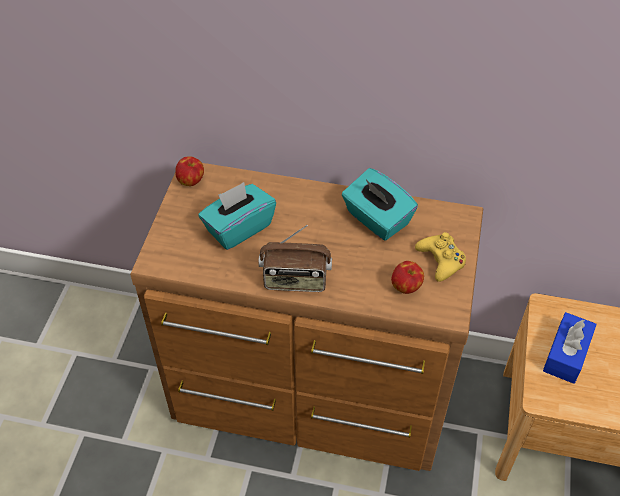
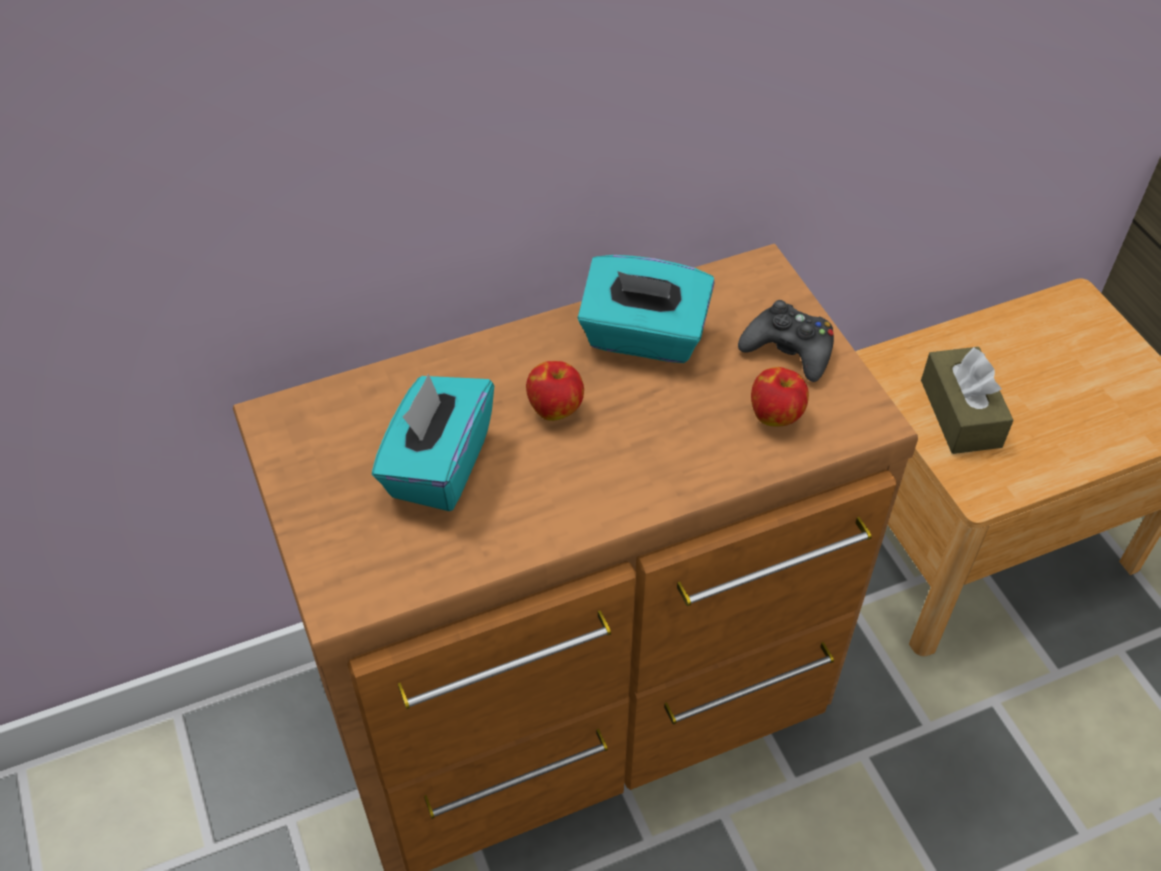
camera: 35 degrees left, 0 degrees up
(191, 181) = (286, 431): apple -> apple (555, 408)
(295, 281) = (606, 499): radio -> none
(441, 260) = (789, 349): yellow game controller -> black game controller
(566, 354) = (960, 413): blue tissue box -> brown tissue box

